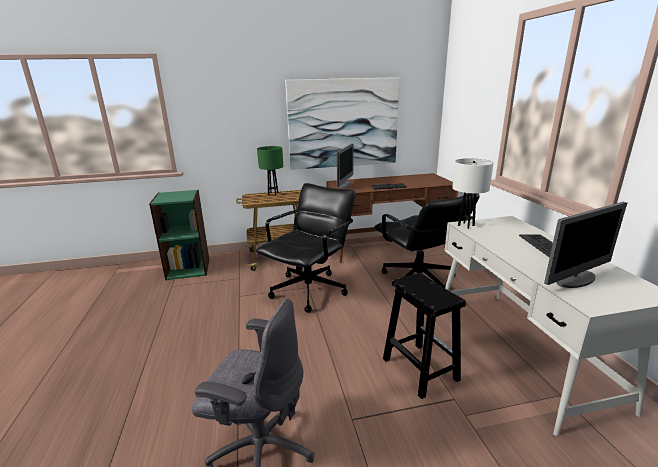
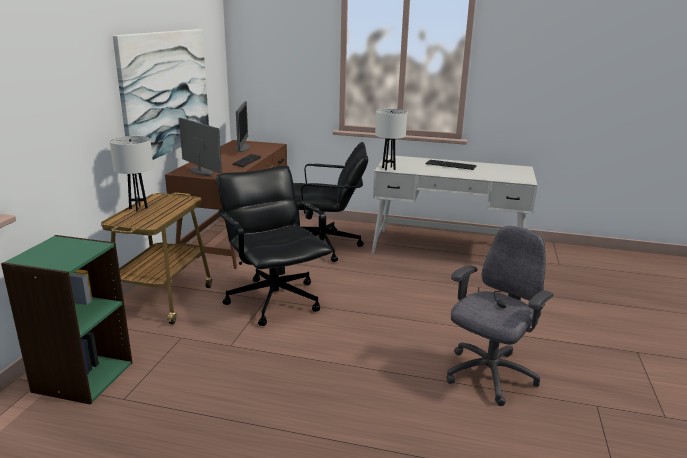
camera: 65 degrees left, 0 degrees up
(273, 193) = (138, 208): green table lamp -> white table lamp
(419, 368) = (441, 287): black stool -> none
(576, 279) = (497, 174): monitor -> monitor (242, 148)

